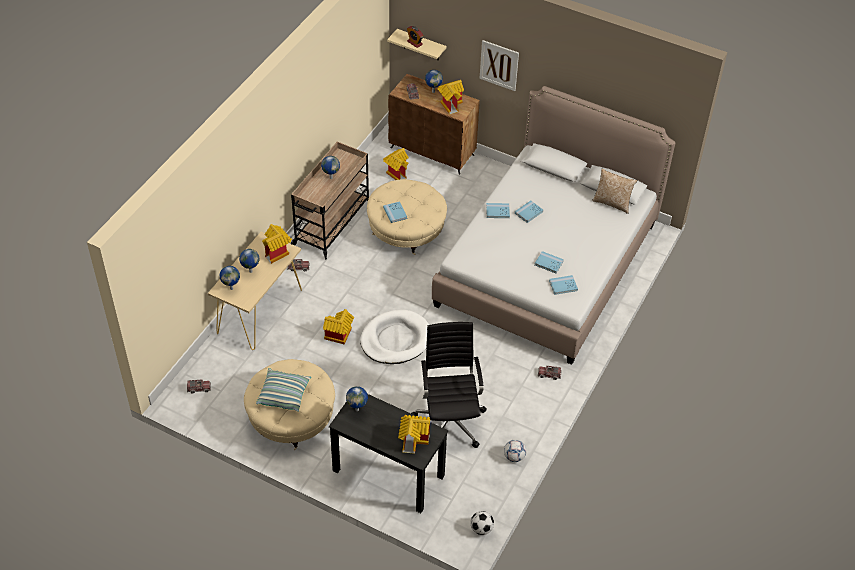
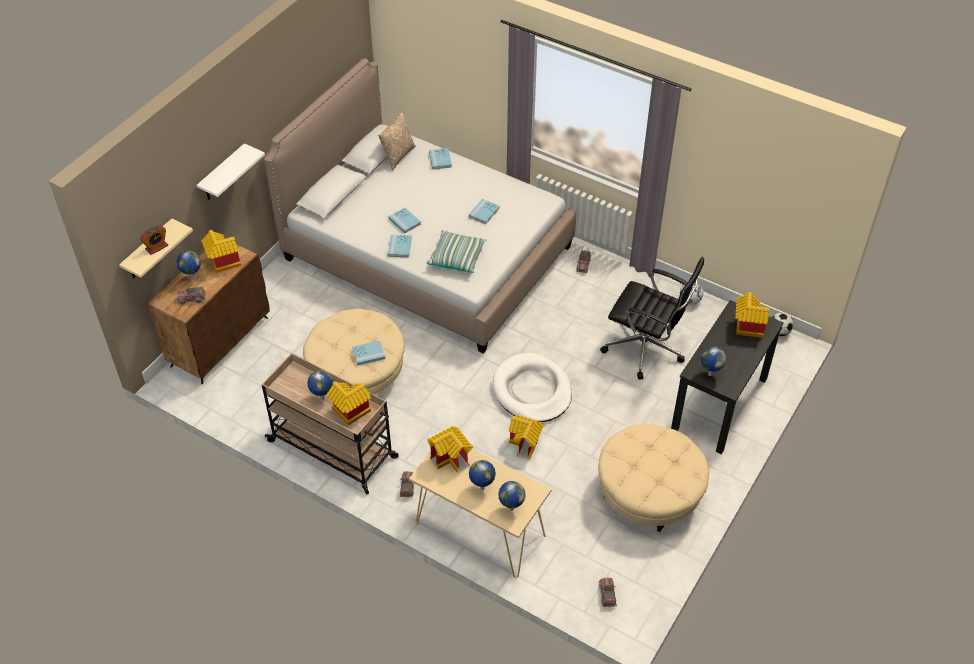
camera: 85 degrees left, 0 degrees up
(284, 395) = (659, 468): pillow -> pillow (457, 257)
(396, 173) = (251, 379): toy house -> toy house (349, 413)
(450, 420) = (646, 348): black office chair -> black office chair turned 150 degrees counterclockwise
(499, 65) = (222, 174): picture -> white shelf
(563, 286) = (518, 204): blue book -> blue book (440, 159)

